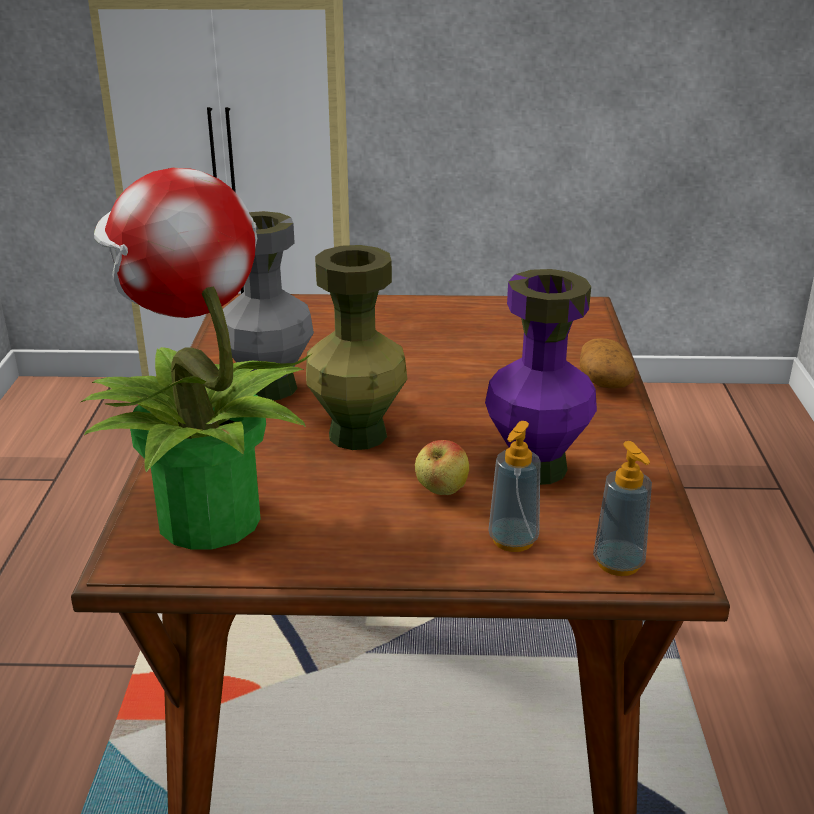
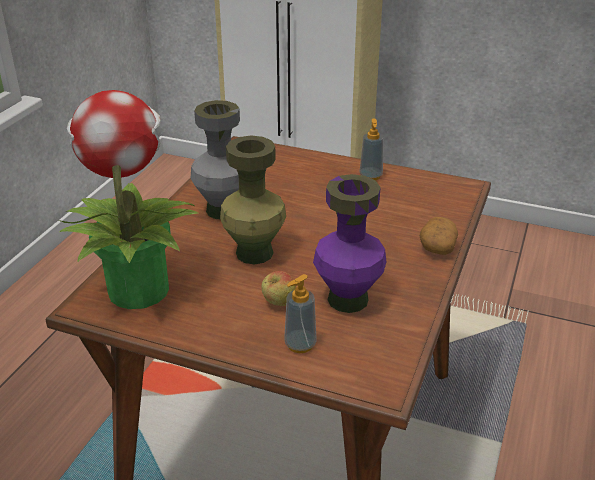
camera: 20 degrees right, 5 degrees up
(618, 563) = (353, 375): soap dispenser -> soap dispenser (370, 176)

